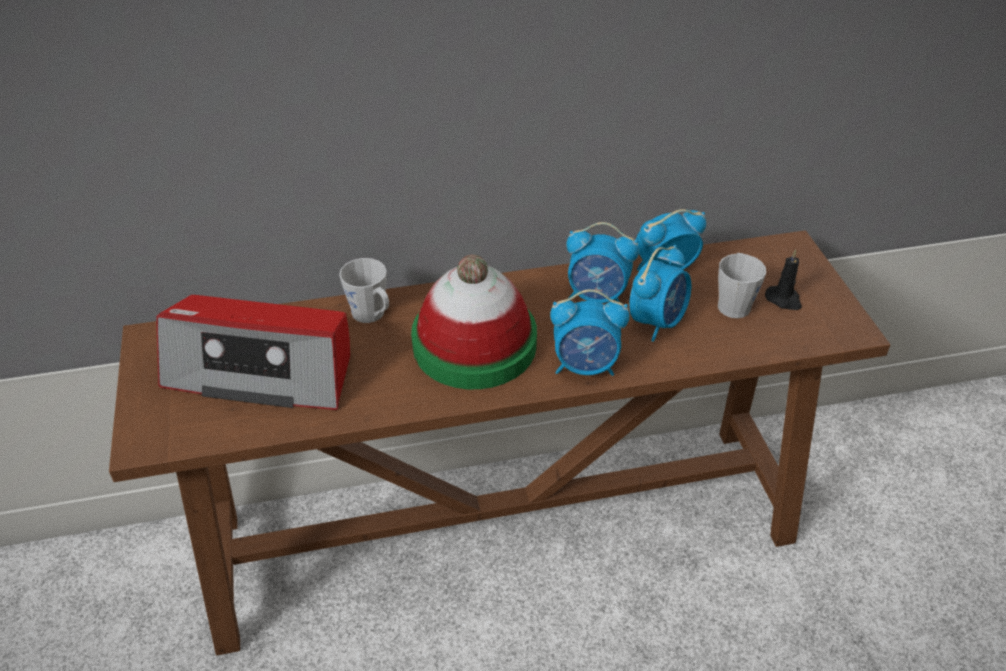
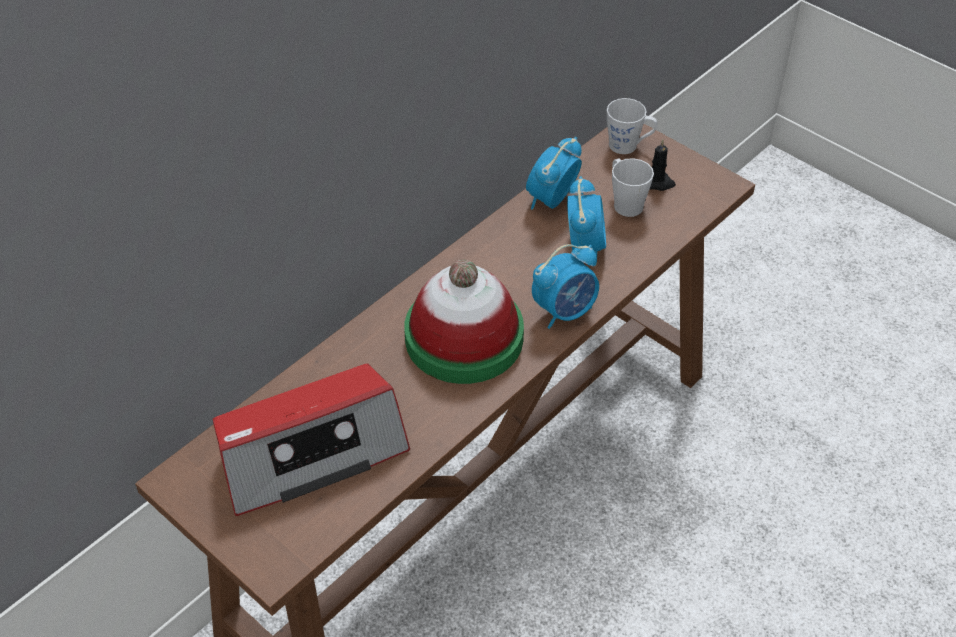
camera: 35 degrees left, 5 degrees up
(372, 315) = (355, 356): grey mug -> grey mug (628, 146)
(597, 297) = (521, 247): alarm clock -> none

